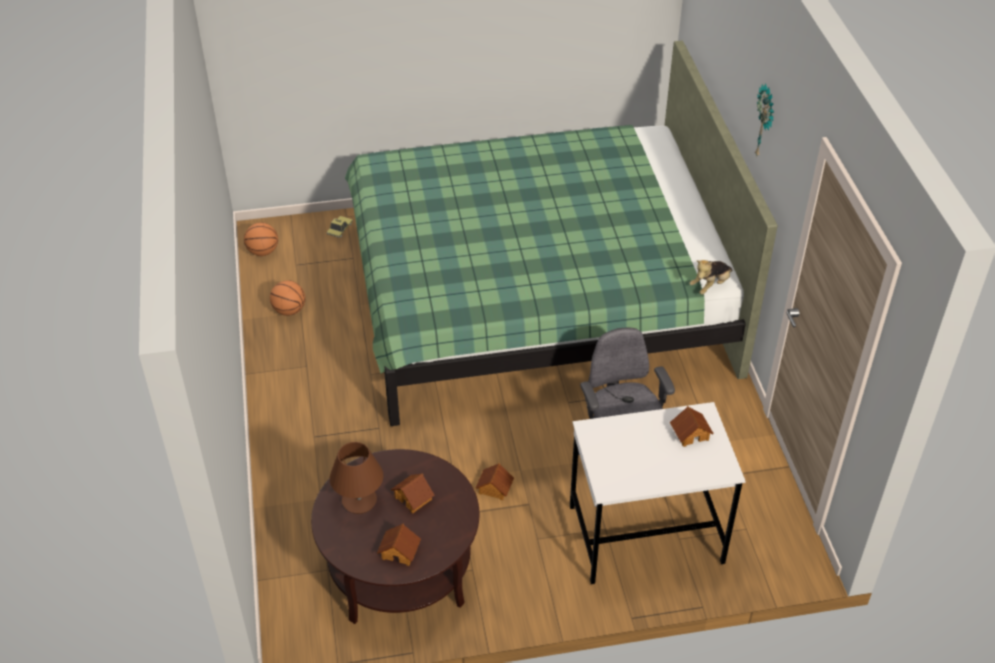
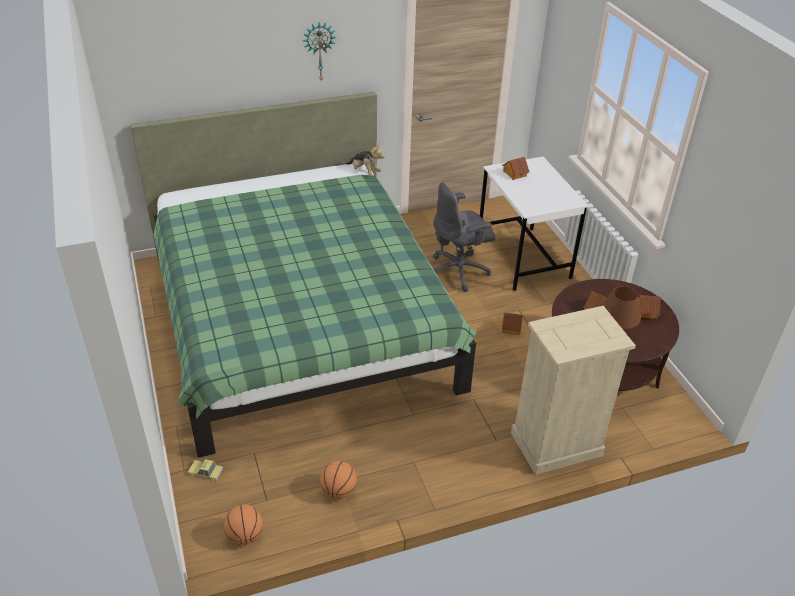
camera: 100 degrees left, 5 degrees down
(291, 487) = (556, 444): none -> beige dresser

